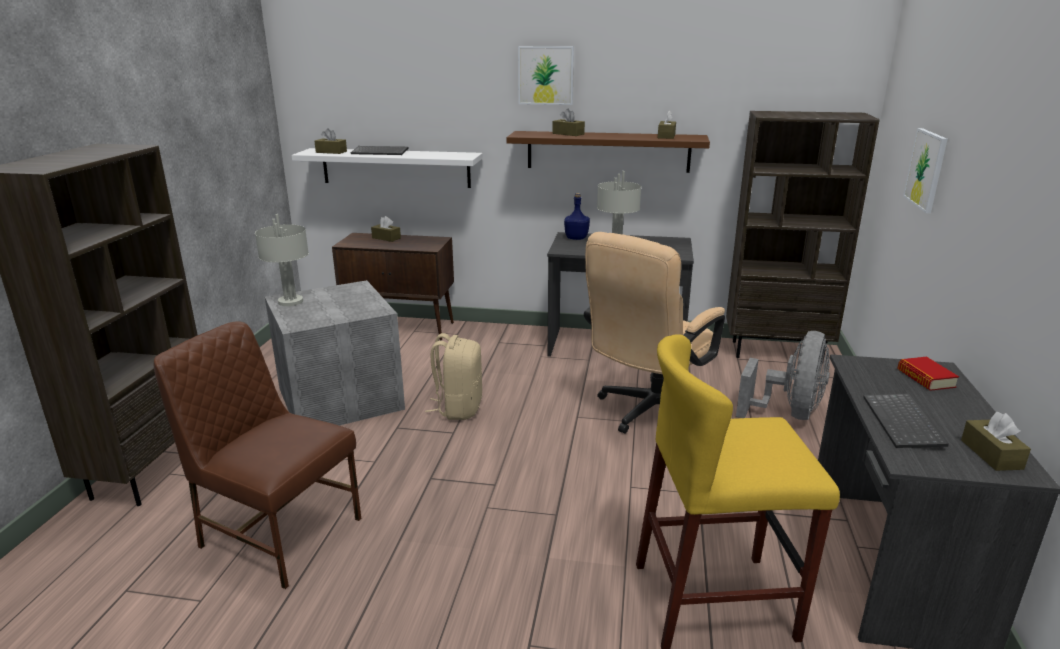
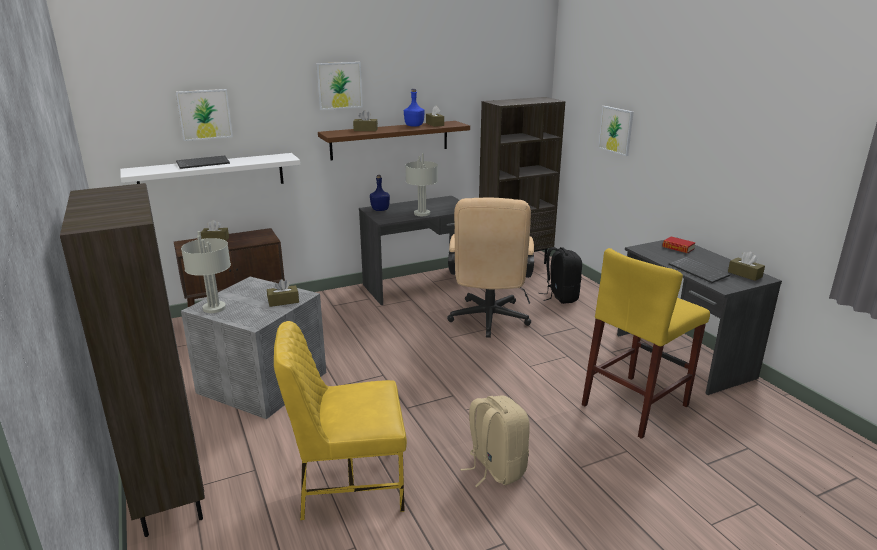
camera: 35 degrees left, 0 degrees up
(278, 532) = (348, 484): brown chair -> yellow chair
(331, 152) = (155, 169): brown tissue box -> brown tissue box (283, 301)
(391, 98) = (204, 114): none -> picture
(458, 408) = (365, 358): beige backpack -> beige backpack (495, 468)
(636, 135) = (414, 126): none -> blue bottle
(788, 413) = (560, 297): grey fan -> black backpack

